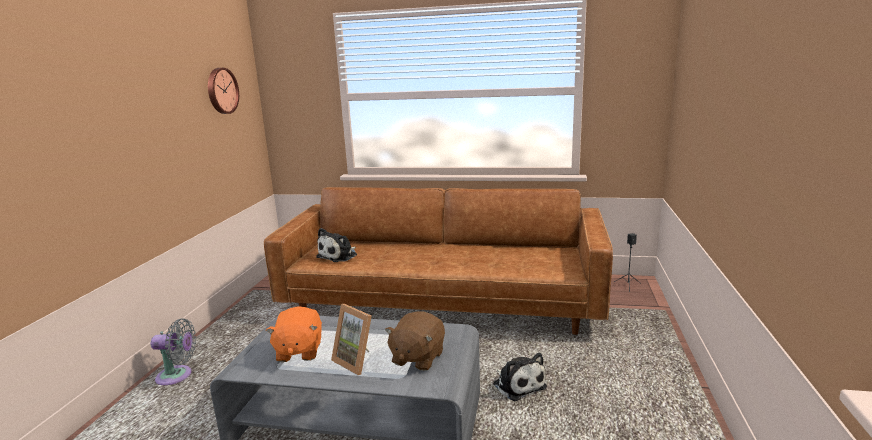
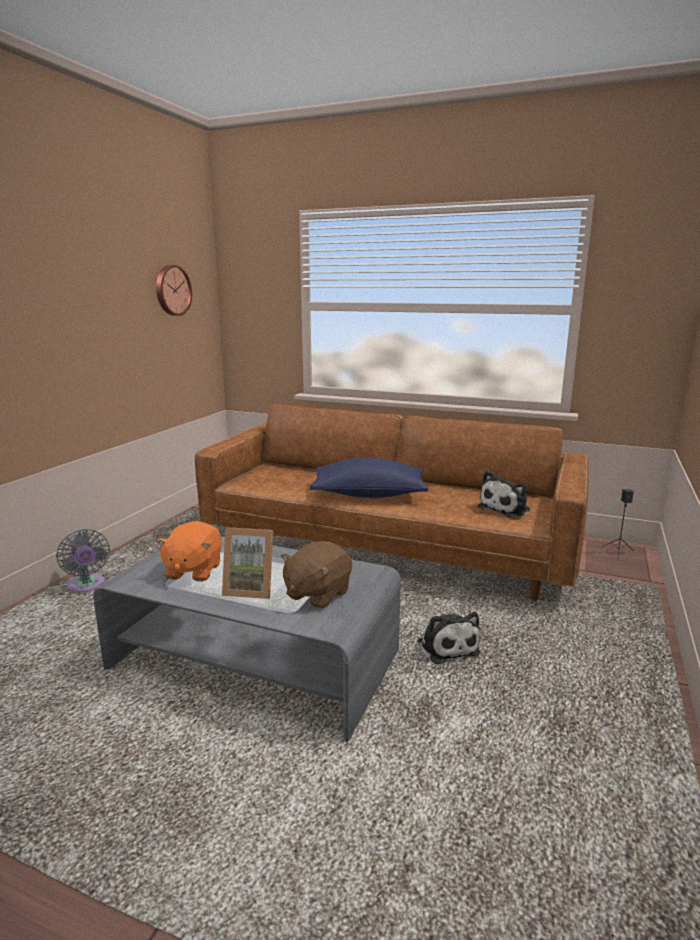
camera: 10 degrees right, 0 degrees up
(177, 376) = (87, 586): grey fan -> grey fan turned 45 degrees clockwise
(339, 256) = (276, 480): plush toy -> plush toy (506, 508)
(357, 361) = (250, 588): picture frame -> picture frame turned 45 degrees counterclockwise
(426, 261) = (369, 494): none -> blue pillow

